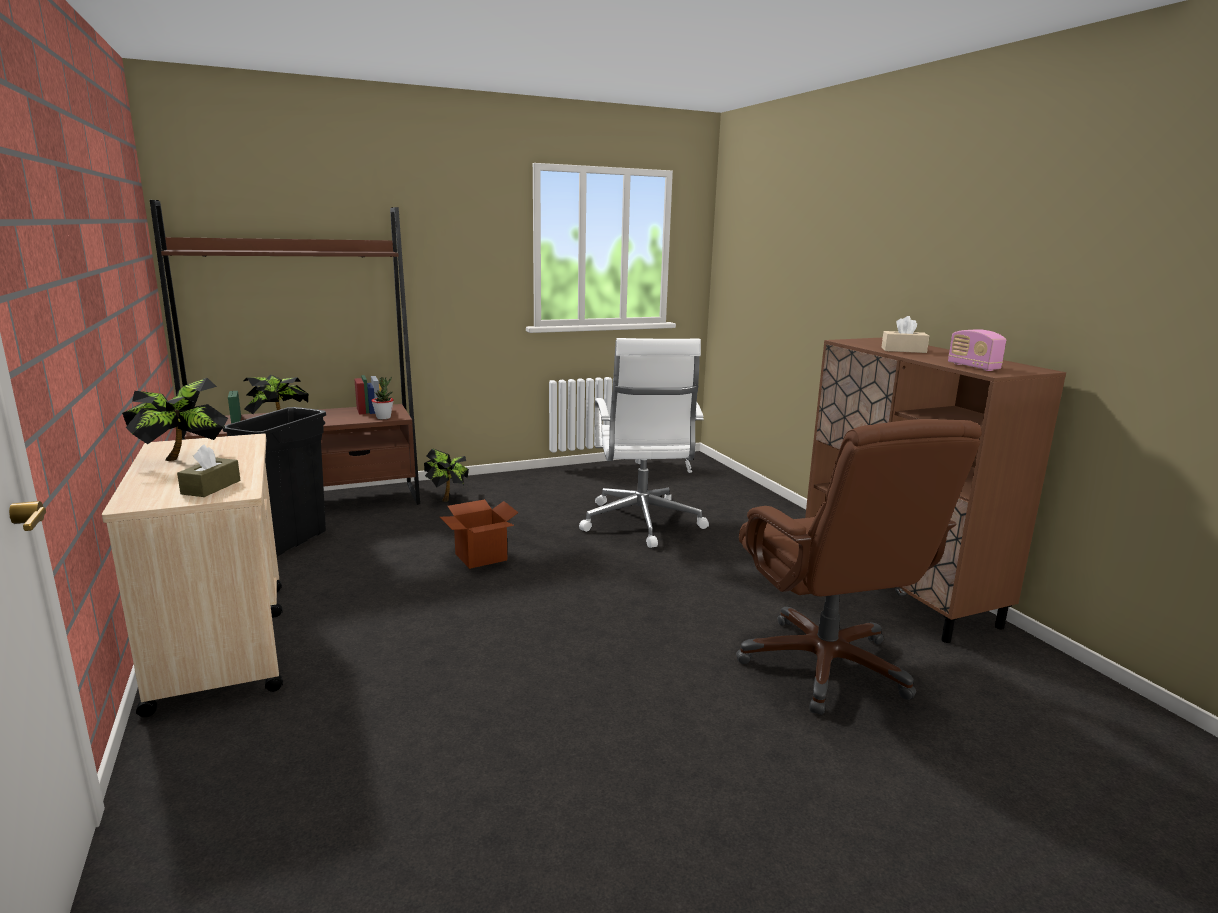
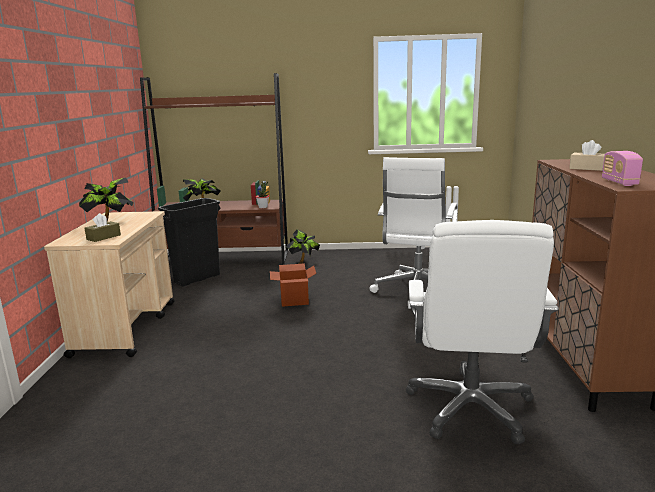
camera: 25 degrees right, 0 degrees up
(825, 666) = (470, 408): brown office chair -> white office chair

